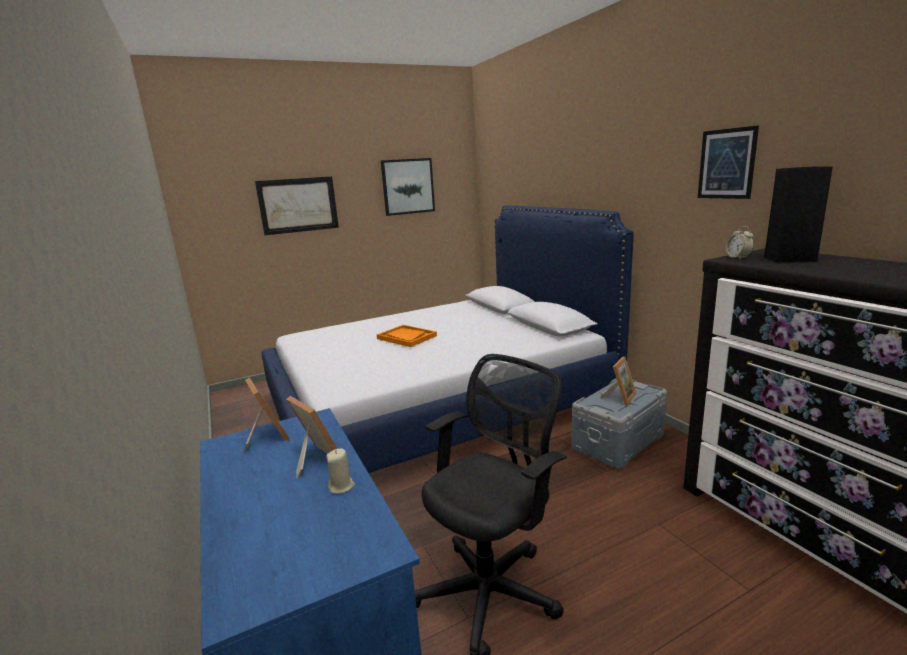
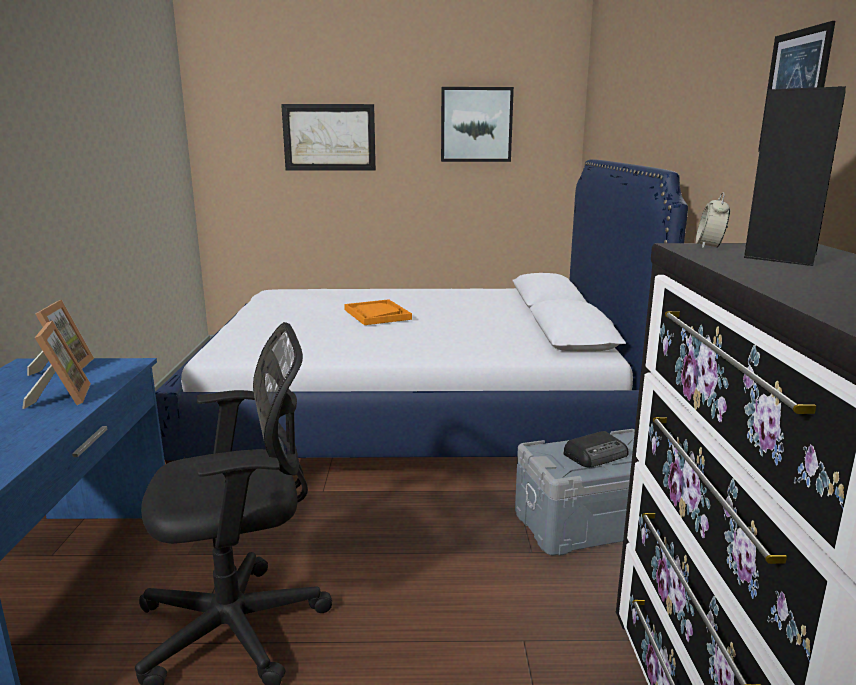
camera: 25 degrees right, 0 degrees up
(341, 486) = (39, 426): beige candle -> none
(620, 397) = (596, 455): picture frame -> radio

